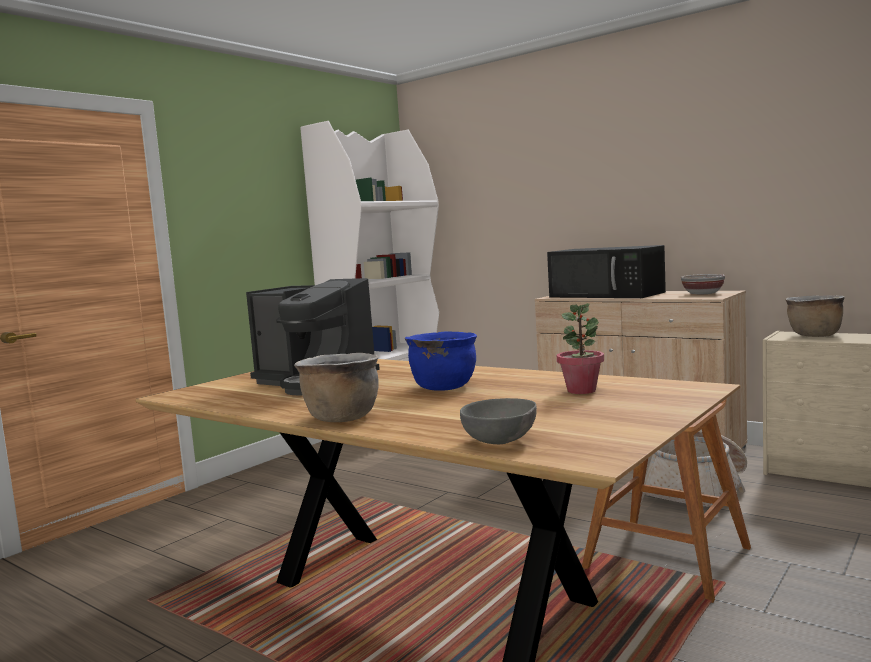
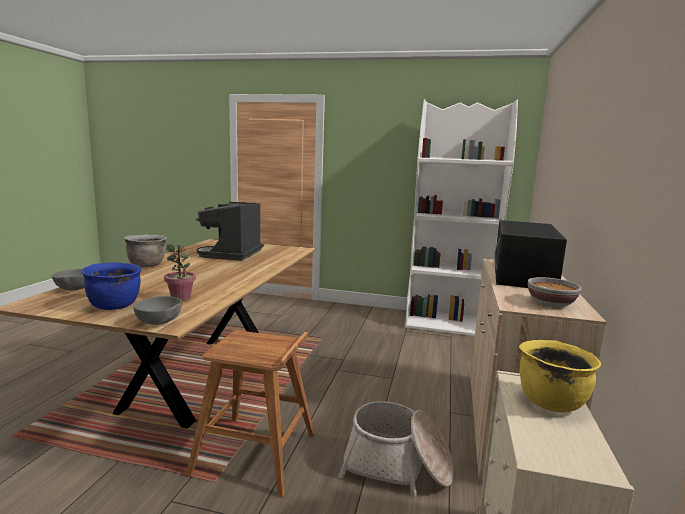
camera: 65 degrees right, 5 degrees up
(443, 387) = (208, 273): blue cooking pot -> blue cooking pot (115, 306)
(694, 391) = (159, 323): none -> grey bowl
(814, 335) = (551, 402): brown cooking pot -> yellow cooking pot

